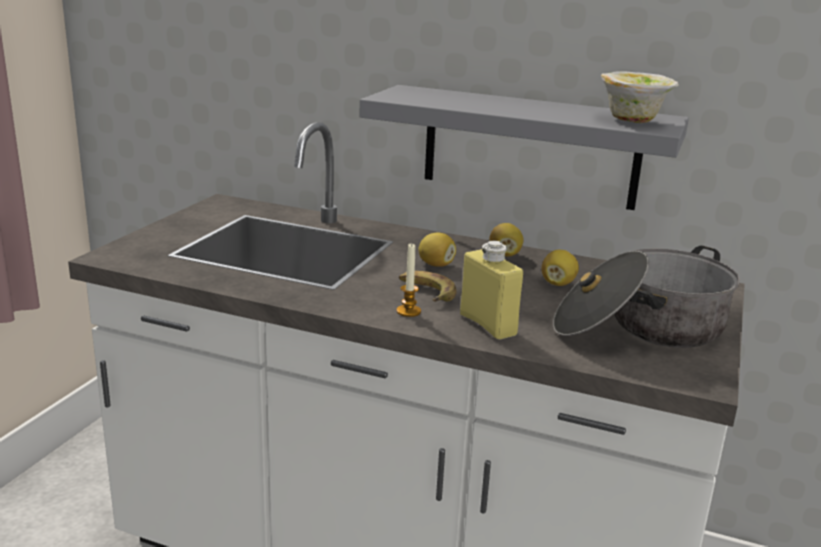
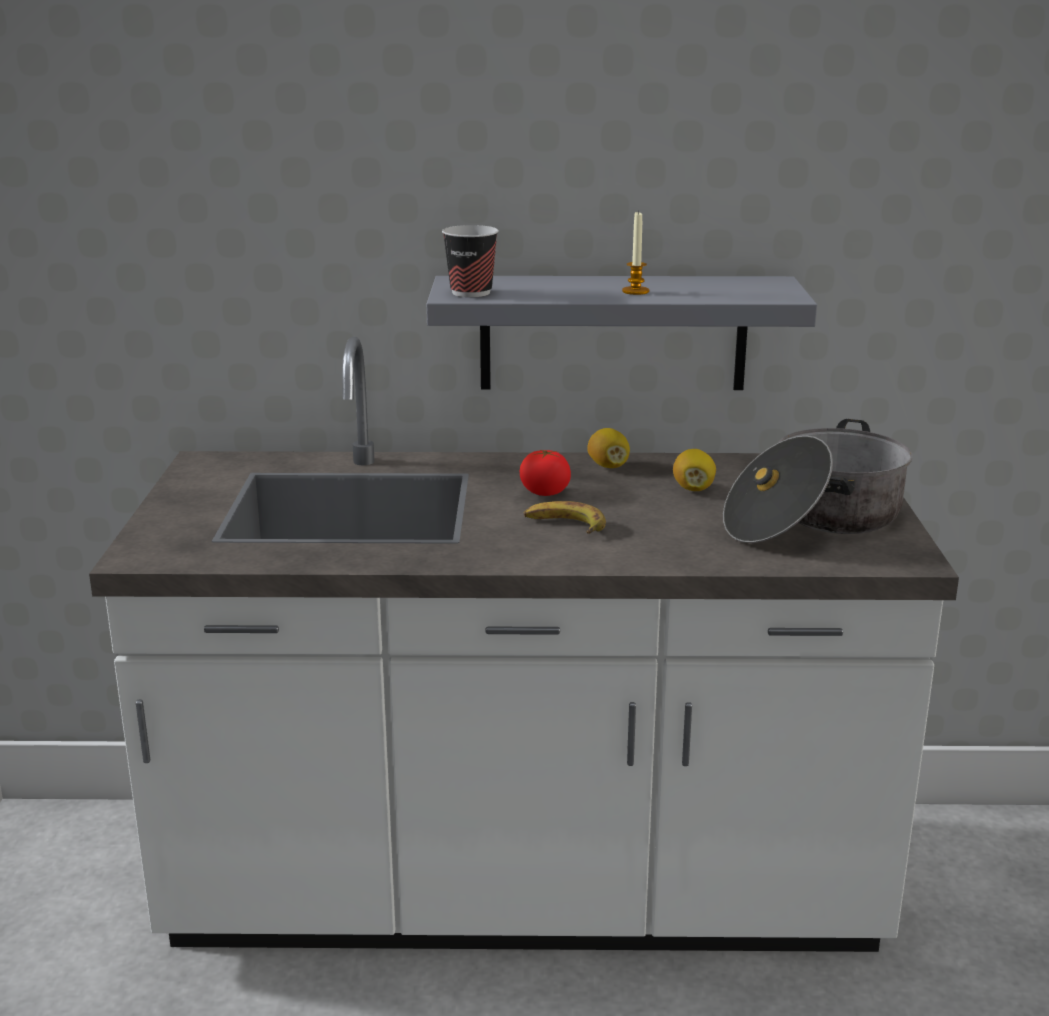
camera: 20 degrees left, 0 degrees up
(403, 97) = (471, 292): none -> cup
(408, 311) = (567, 550): candle -> candle (635, 291)
(436, 265) = (545, 492): lemon -> tomato
(488, 324) = (663, 548): yellow bottle -> none
(633, 120) = (750, 289): bowl -> none

